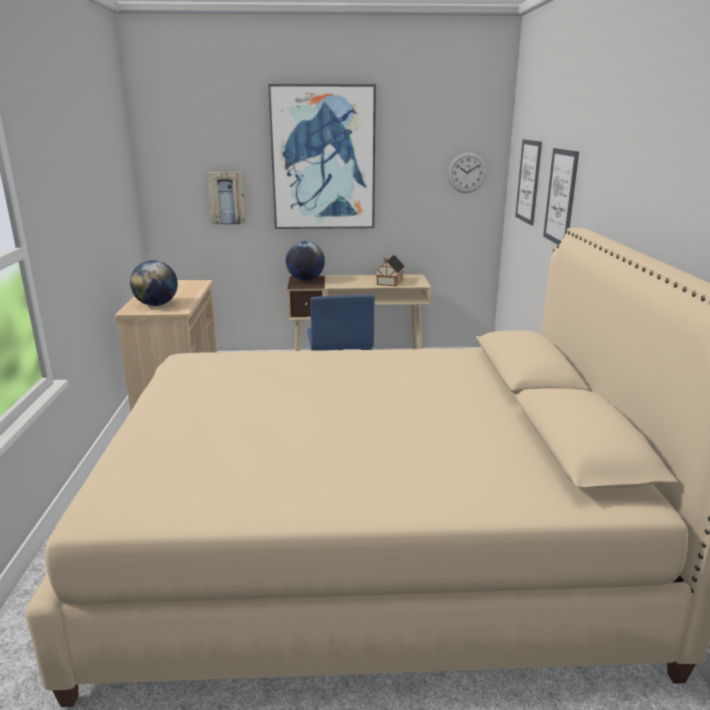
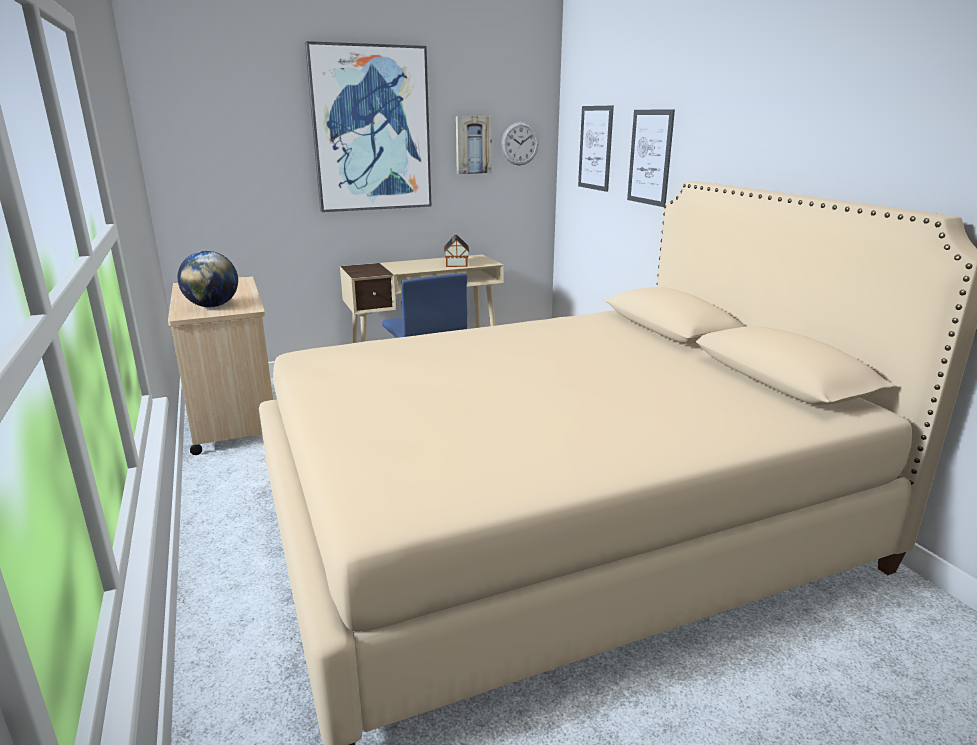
camera: 20 degrees left, 0 degrees up
(227, 198) = (260, 178): picture -> picture (473, 145)
(305, 280) = (363, 268): globe -> none

